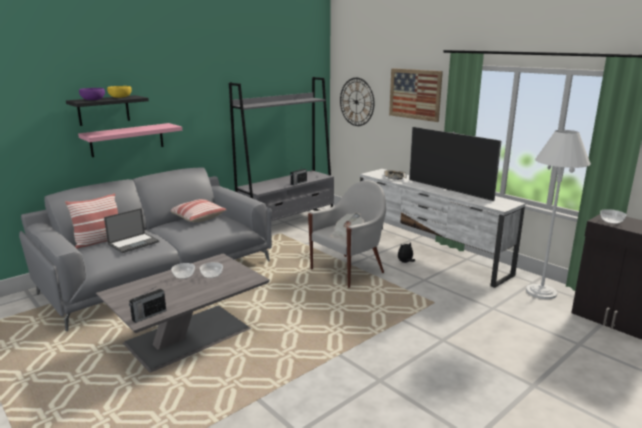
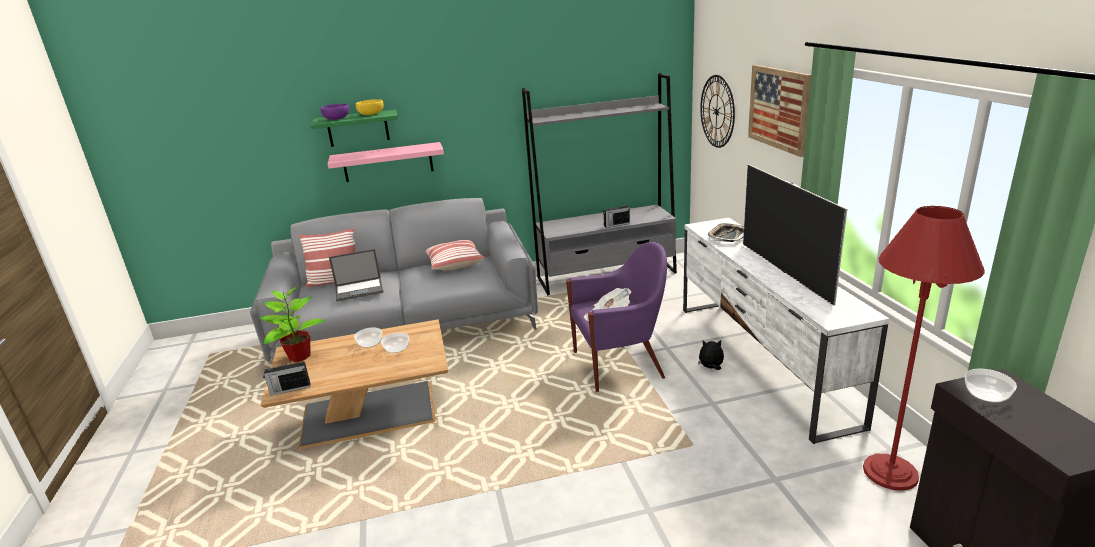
camera: 30 degrees right, 5 degrees up
(103, 110) = (358, 128): black shelf -> green shelf
(127, 294) = (298, 356): none -> potted plant
(190, 335) = (371, 413): grey coffee table -> brown coffee table
(348, 270) = (620, 364): white armchair -> purple armchair
(541, 292) = (890, 472): white floor lamp -> red floor lamp

